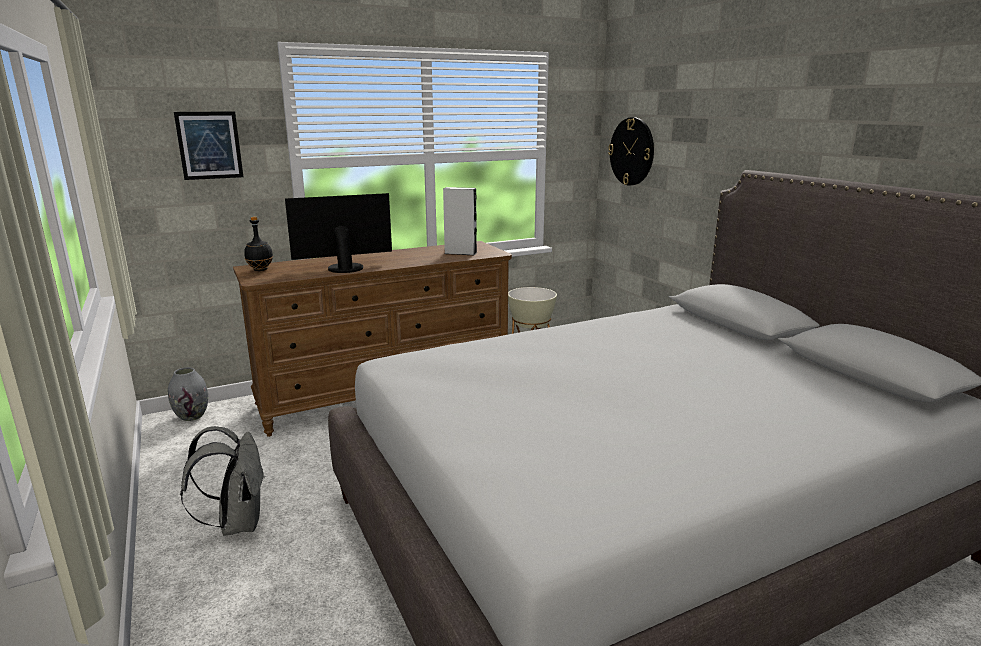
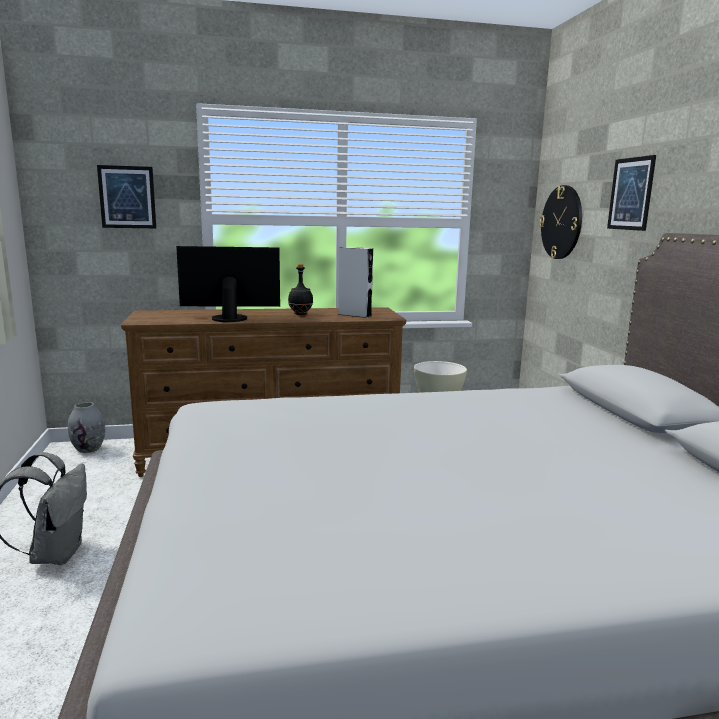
camera: 15 degrees right, 5 degrees down
(260, 270) = (153, 314): black bottle -> black bottle (300, 314)
(703, 131) = (631, 194): none -> picture

